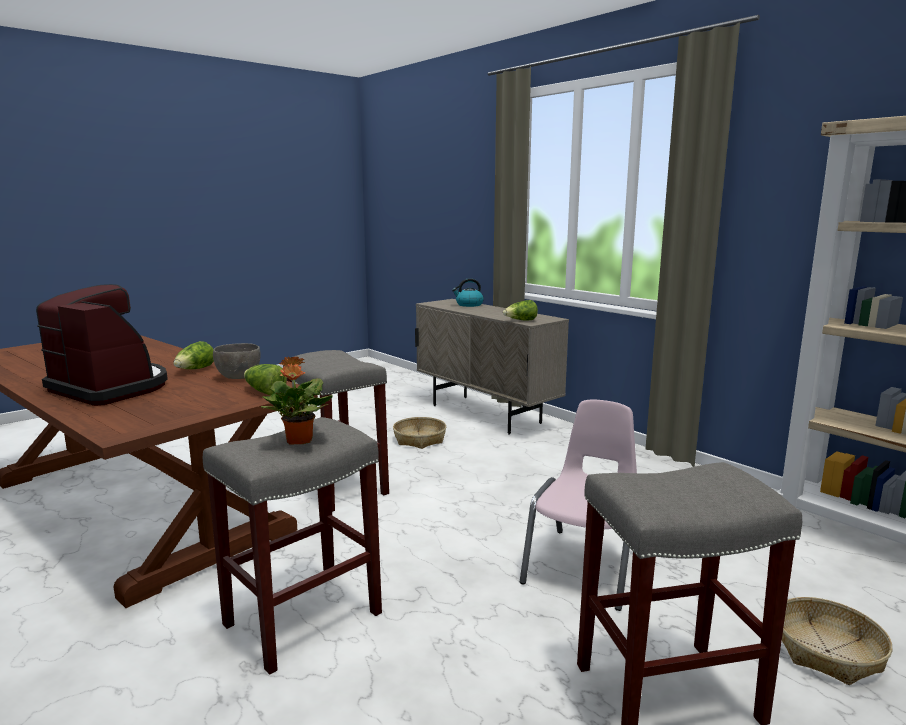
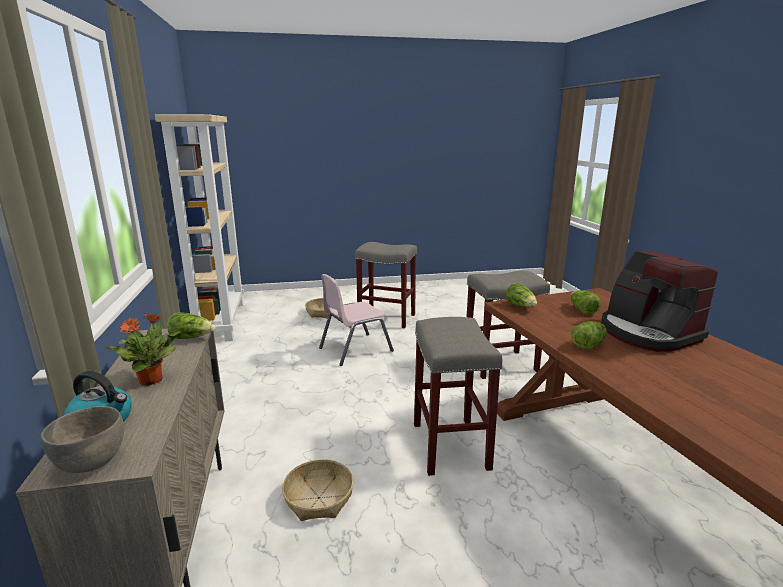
camera: 150 degrees left, 5 degrees up
(176, 400) = (582, 310): none -> lettuce
(238, 377) = (543, 325): grey bowl -> grey bowl (92, 463)
(299, 441) = (504, 275): potted plant -> potted plant (152, 380)

